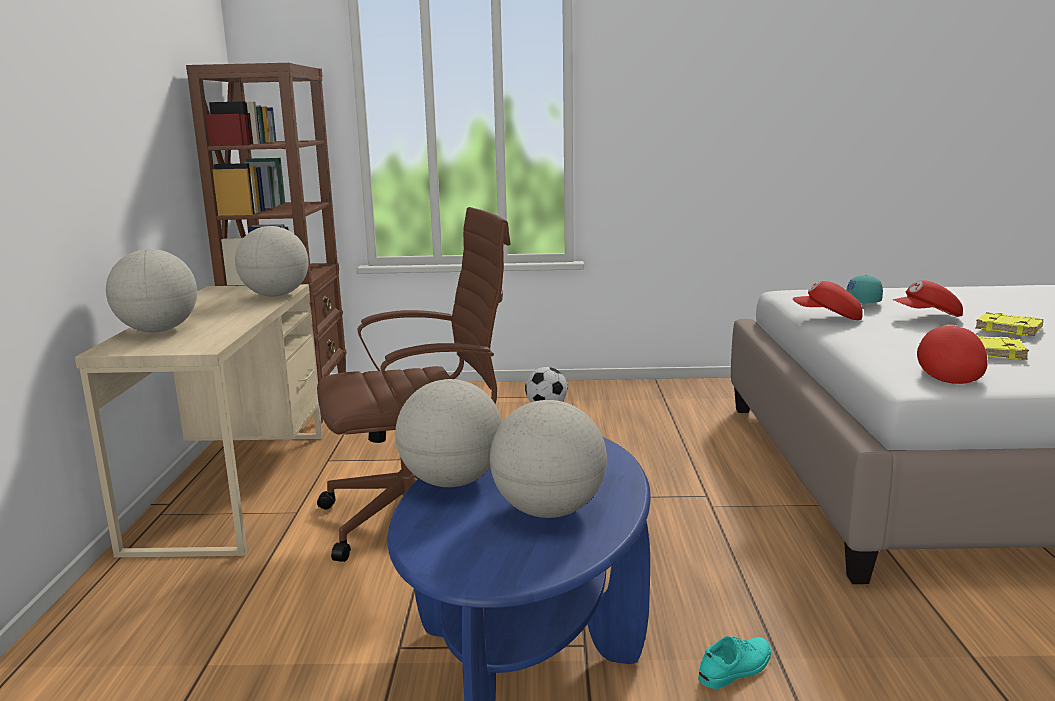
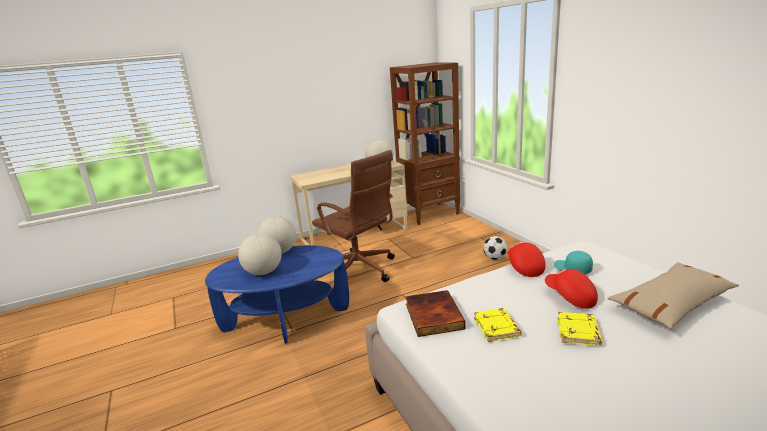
camera: 65 degrees right, 5 degrees up
(158, 330) = (321, 172): globe -> none
(736, 668) = (292, 367): turquoise shoe -> none
(947, 372) = (432, 316): red cap -> book
(957, 297) = (672, 304): none -> beige pillow

